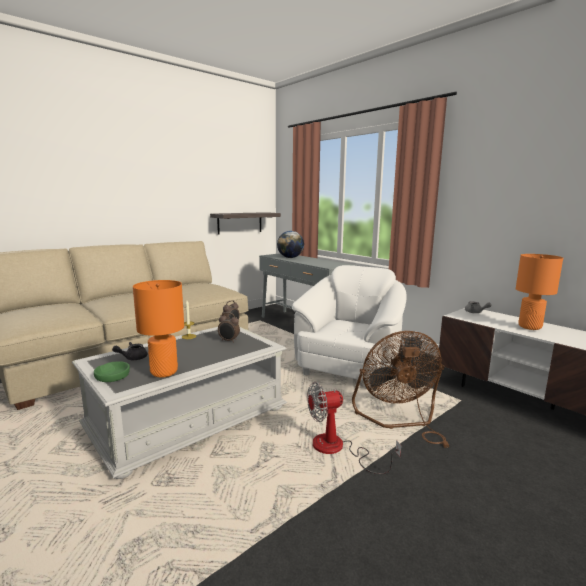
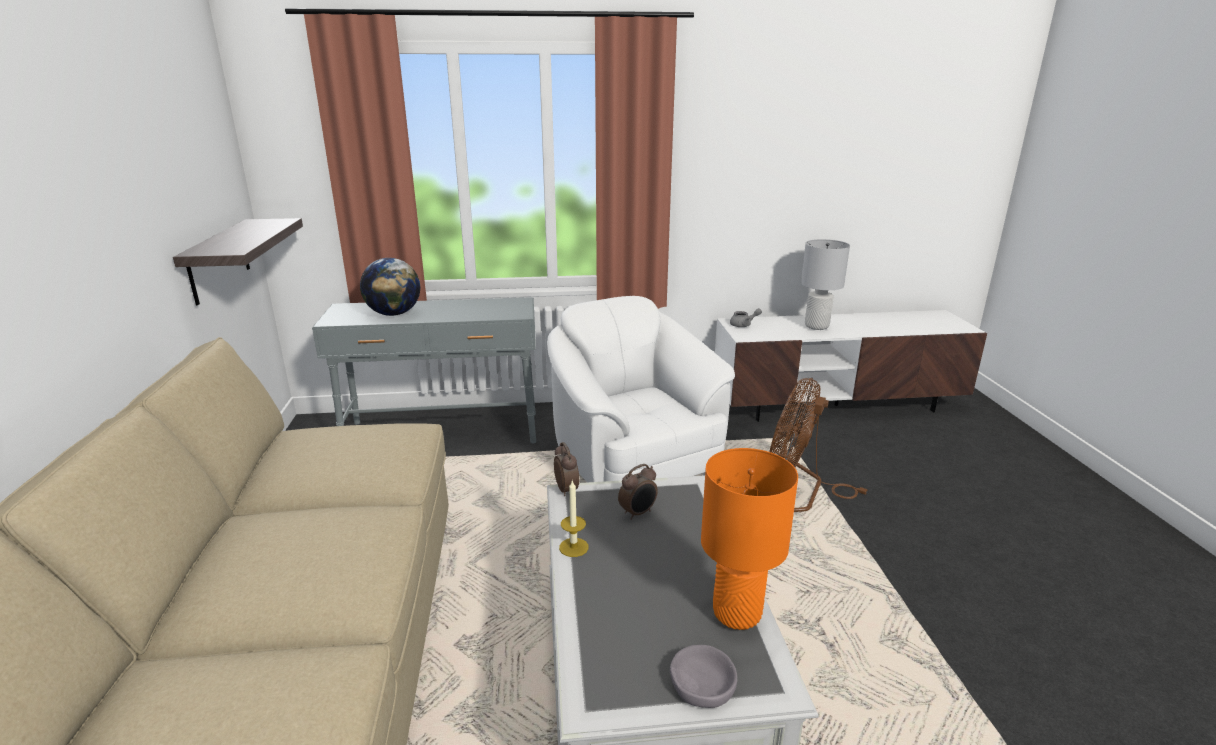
camera: 55 degrees left, 10 degrees up
(112, 376) = (702, 683): green bowl -> grey bowl
(132, 358) = (627, 641): grey teapot -> none
(338, 449) = (829, 564): fan -> none
(529, 328) = (816, 327): orange table lamp -> grey table lamp

